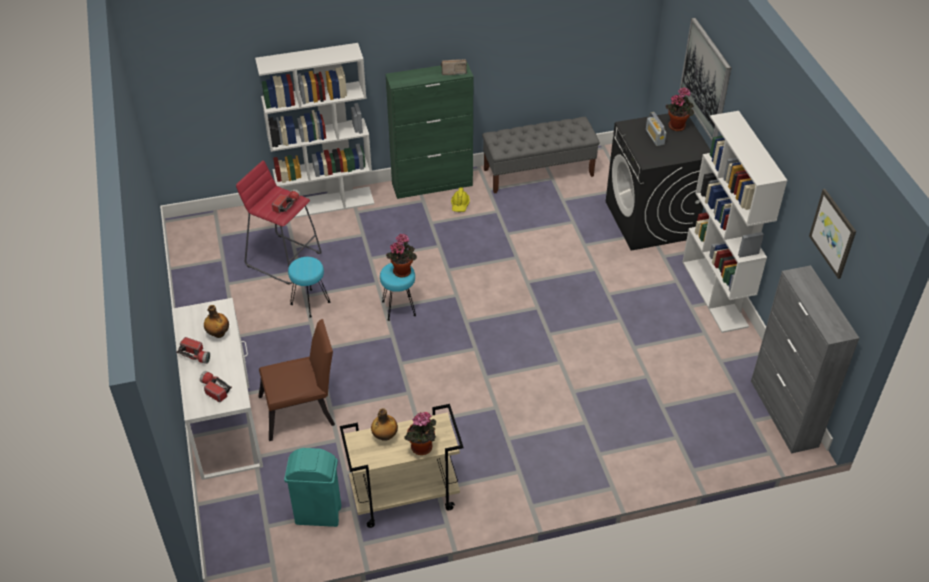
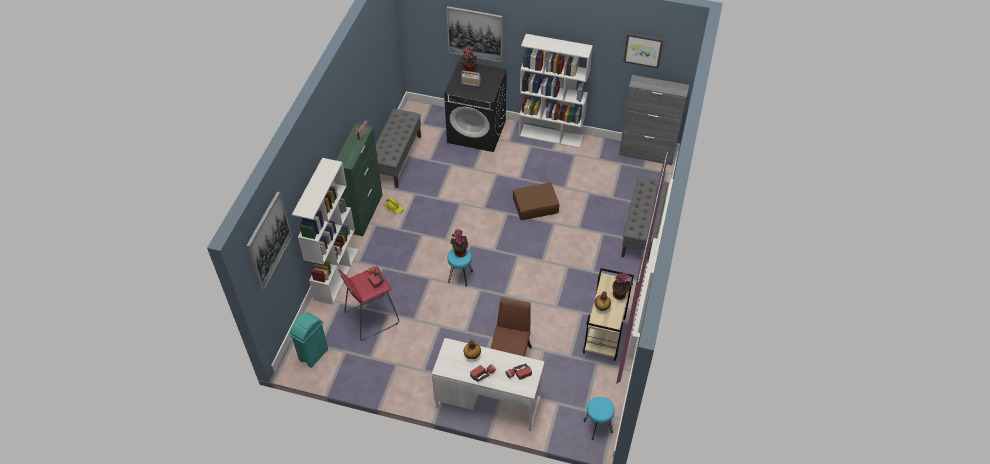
camera: 60 degrees left, 5 degrees up
(197, 54) = (268, 240): none -> picture
(310, 302) = (422, 319): turquoise stool -> turquoise stool (597, 426)
(318, 514) = (592, 381): turquoise trash can -> turquoise trash can (313, 355)
(574, 330) = (535, 206): none -> brown suitcase
(629, 466) = (642, 230): none -> grey bench

